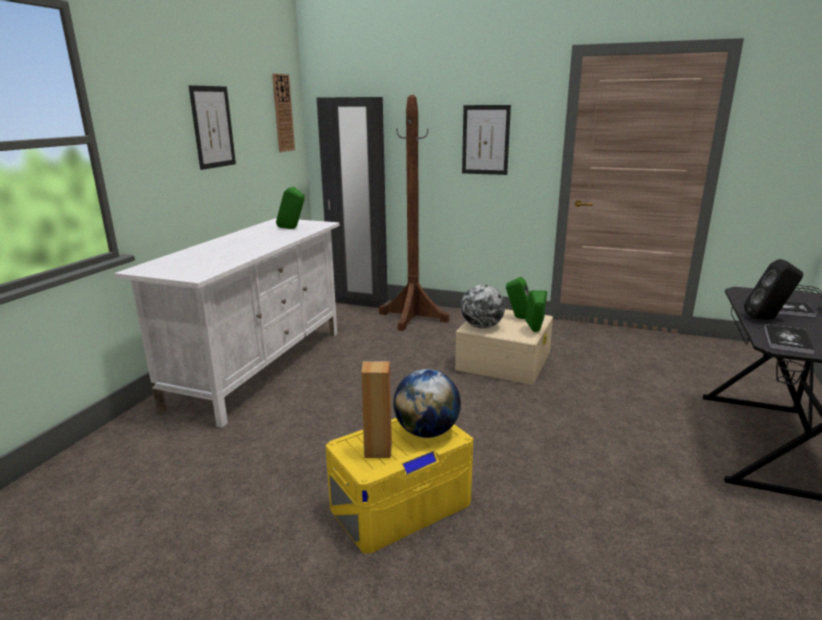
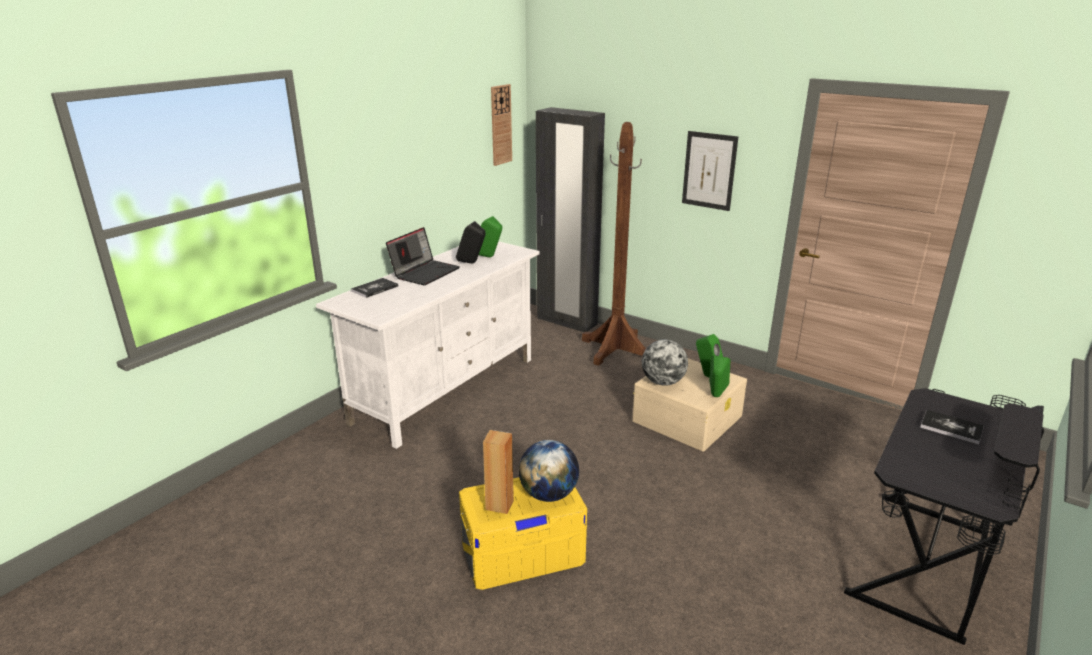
camera: 15 degrees right, 5 degrees up
(213, 127) = (421, 153): picture -> none
(231, 242) = (425, 272): none -> laptop
(768, 319) = (921, 438): black speaker -> black speaker (472, 263)
(787, 340) = (916, 469): book -> book (375, 288)

